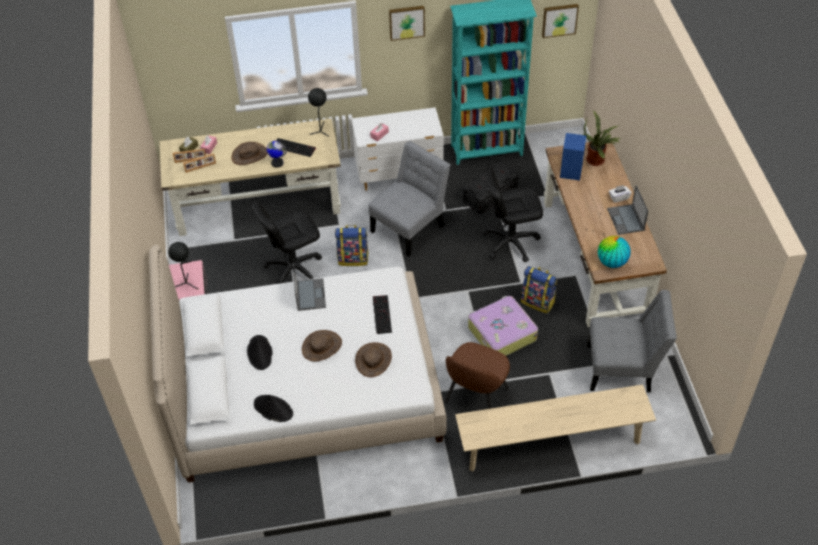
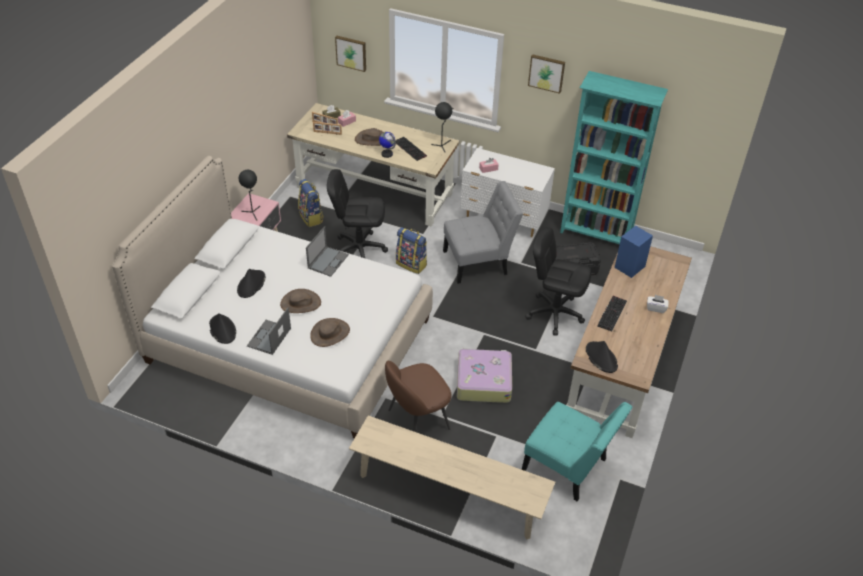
camera: 30 degrees right, 5 degrees down
(381, 314) = (369, 303): keyboard -> keyboard (611, 313)
(538, 302) = (537, 373): backpack -> backpack (311, 217)
(559, 19) = (696, 127): picture -> picture (351, 52)
(597, 160) = (662, 269): potted plant -> none
(612, 262) = (601, 357): globe -> black hat
(623, 368) = (568, 467): grey chair -> turquoise chair
(626, 220) = (646, 329): laptop -> laptop (269, 337)

